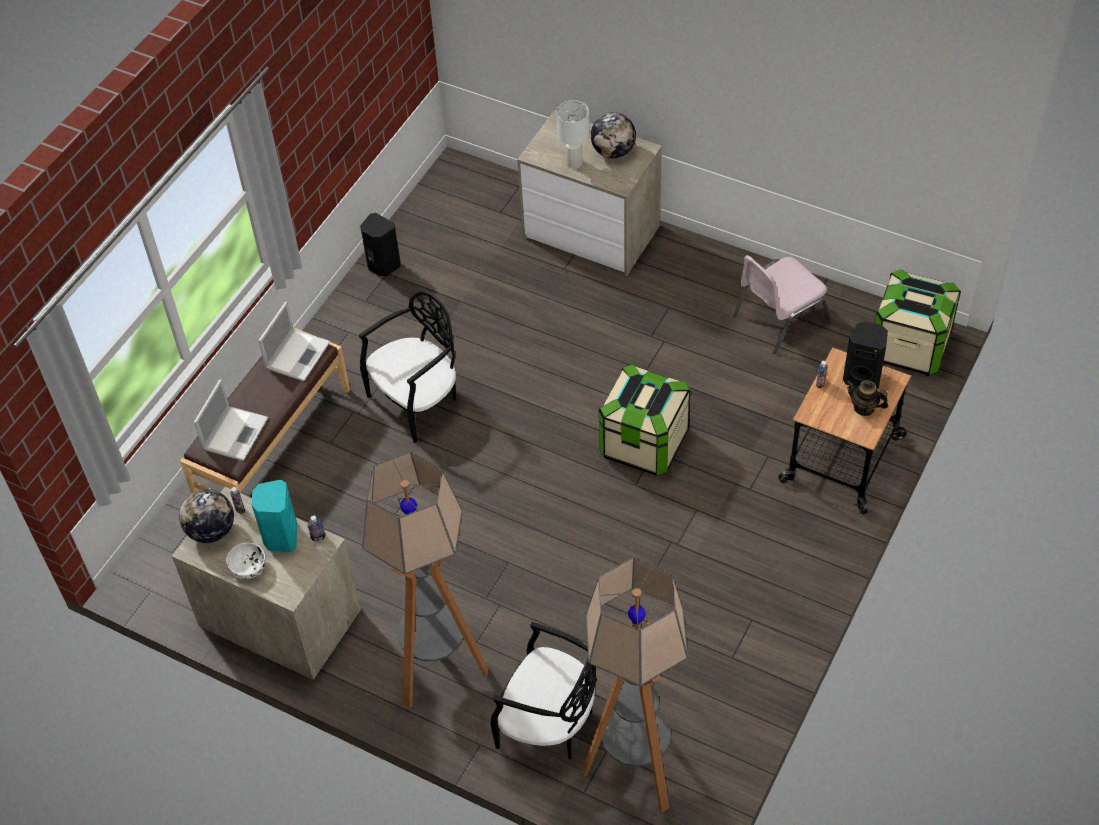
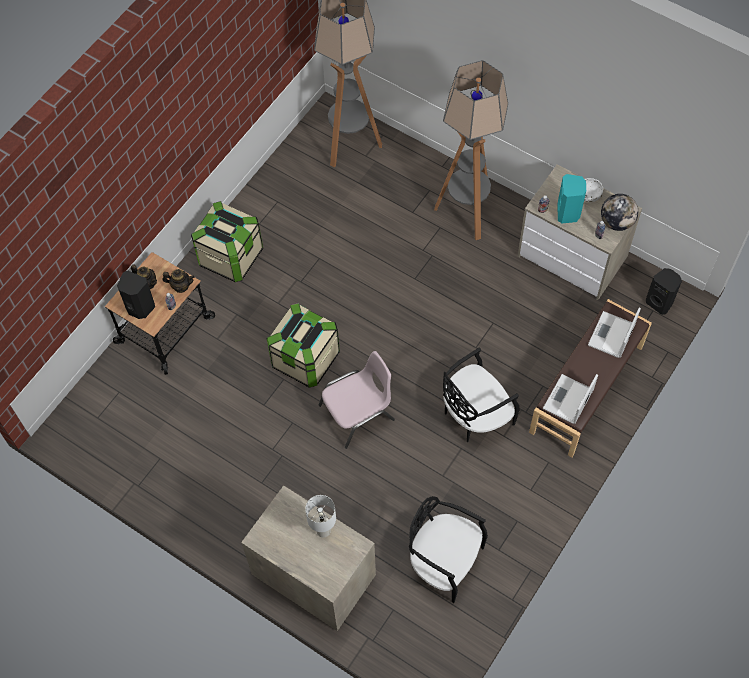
camera: 175 degrees left, 10 degrees up
(382, 266) = (502, 558): black speaker -> black speaker (660, 302)
(549, 724) = (399, 173): black chair -> black chair (444, 561)
(613, 152) = (286, 540): globe -> none
(779, 319) = (175, 459): pink chair -> pink chair (358, 413)
(817, 409) = (181, 286): none -> teapot
(909, 347) = (81, 420): storage box -> storage box (230, 256)

